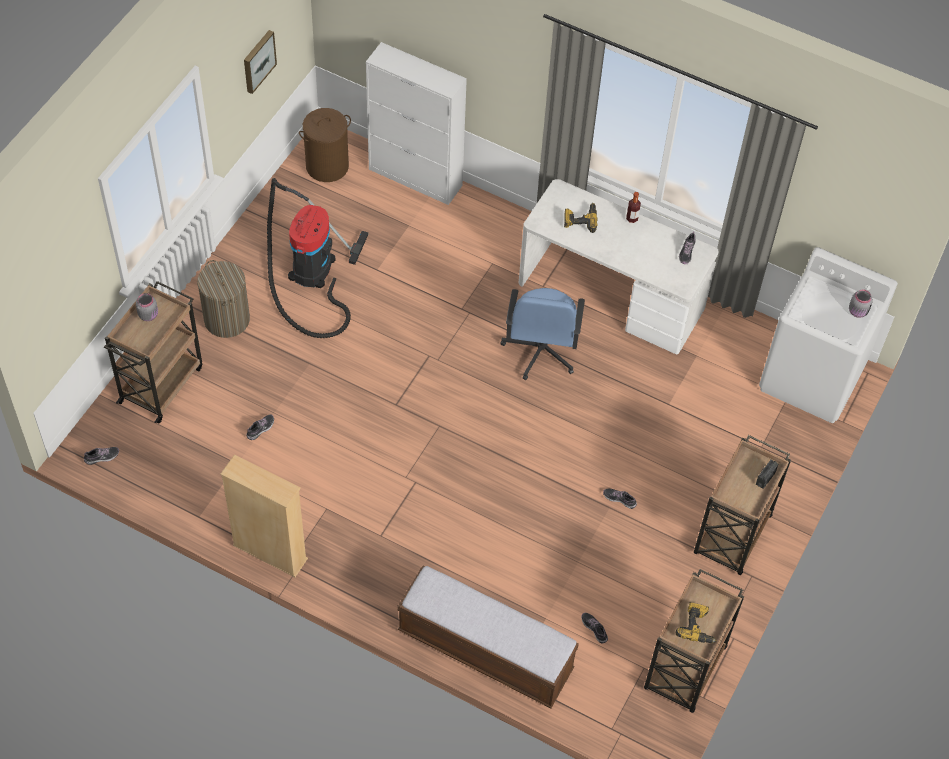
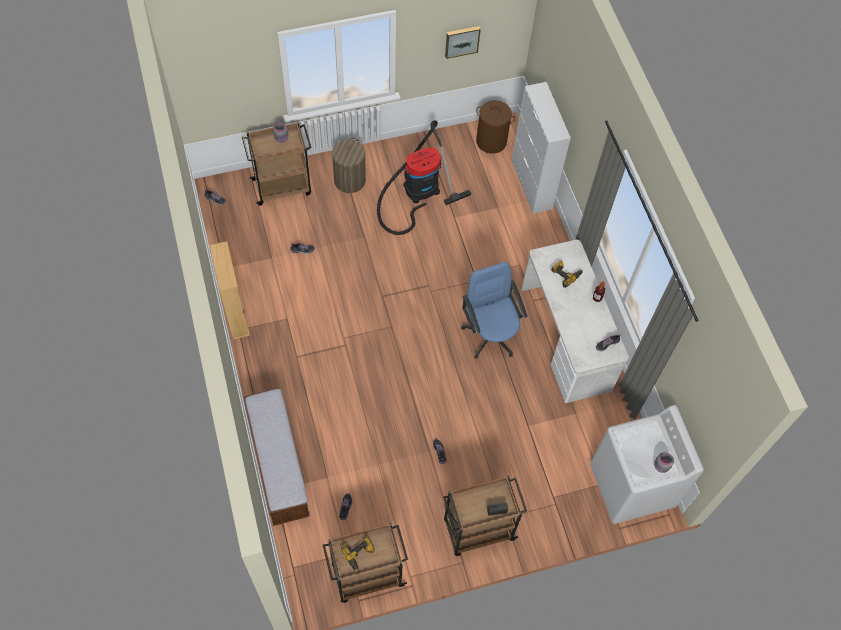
camera: 45 degrees right, 5 degrees up
(540, 351) = (491, 334): blue office chair -> blue office chair turned 105 degrees clockwise

